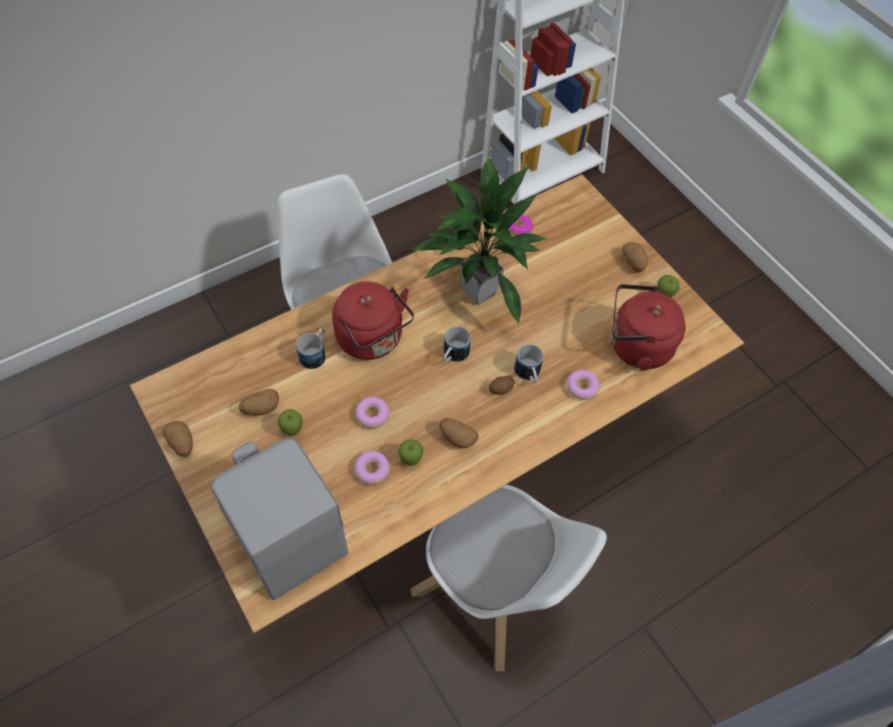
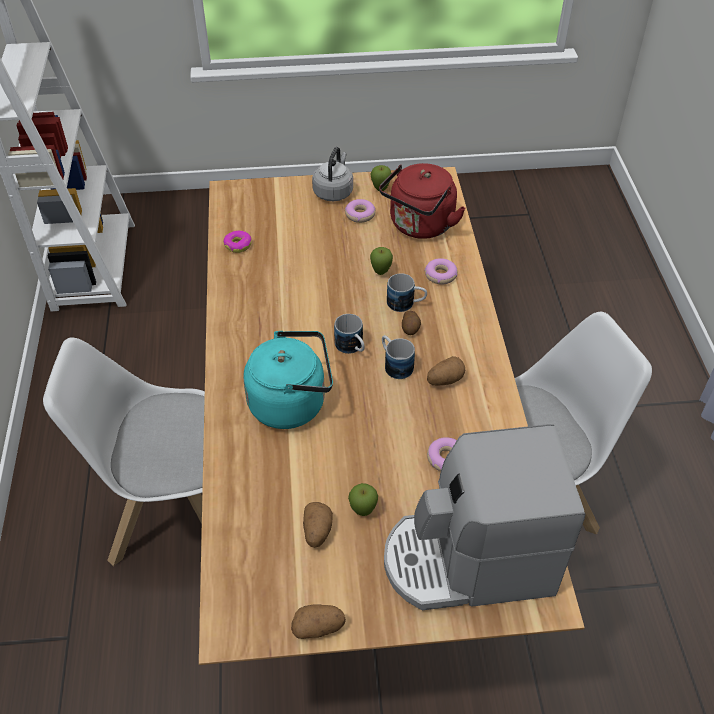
camera: 60 degrees left, 10 degrees down
(315, 353) = (277, 457): mug -> mug (394, 364)
(372, 340) = (292, 403): red kettle -> turquoise kettle
(372, 415) = (383, 435): donut -> donut (360, 214)
(410, 460) = (451, 424): apple -> apple (381, 272)
(477, 292) = (291, 303): potted plant -> none
(633, 263) = (334, 191): potato -> grey kettle

